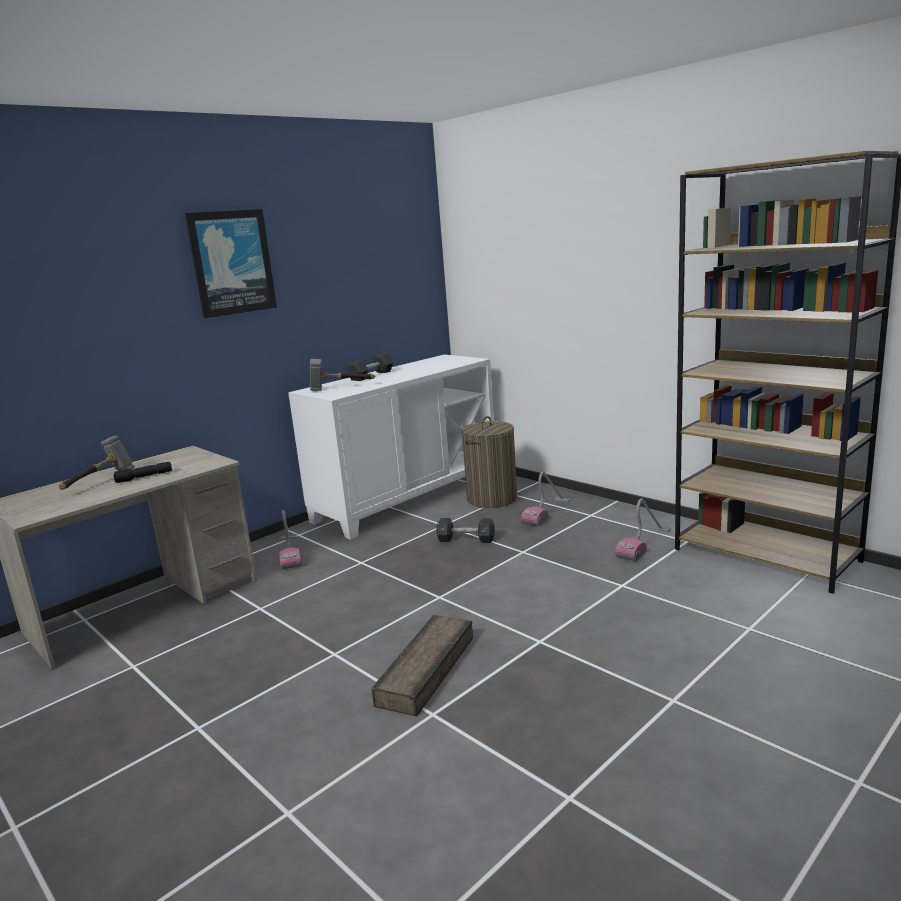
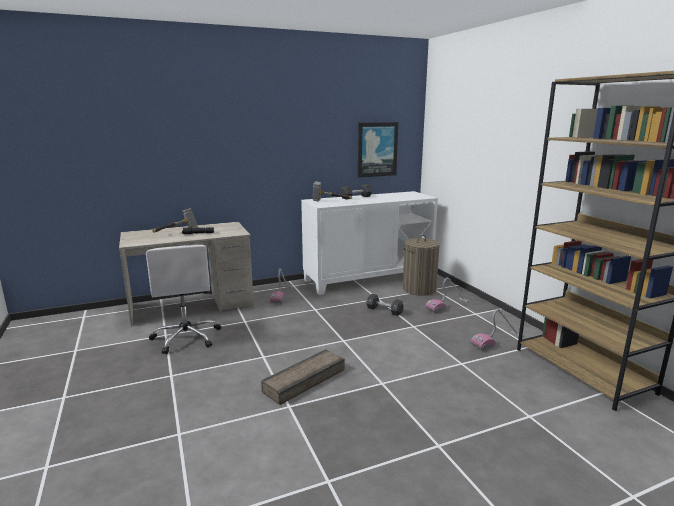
camera: 20 degrees right, 0 degrees up
(177, 660) = (186, 337): none -> white office chair
(231, 262) = (276, 118): picture -> picture (377, 149)

